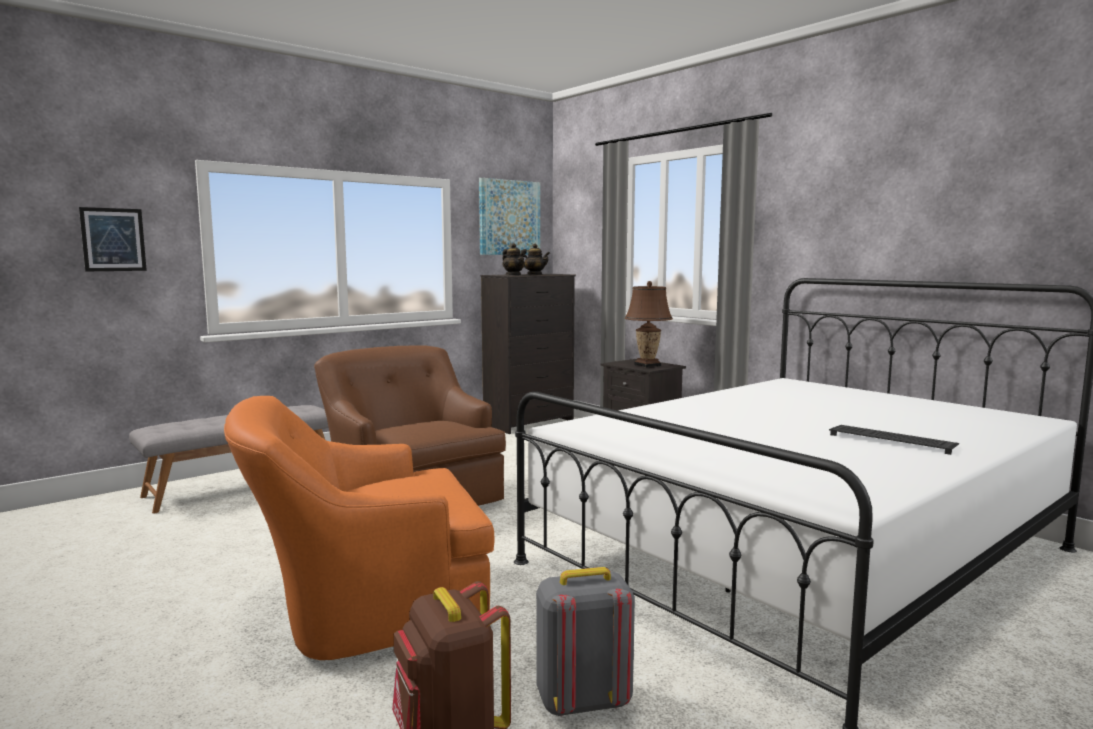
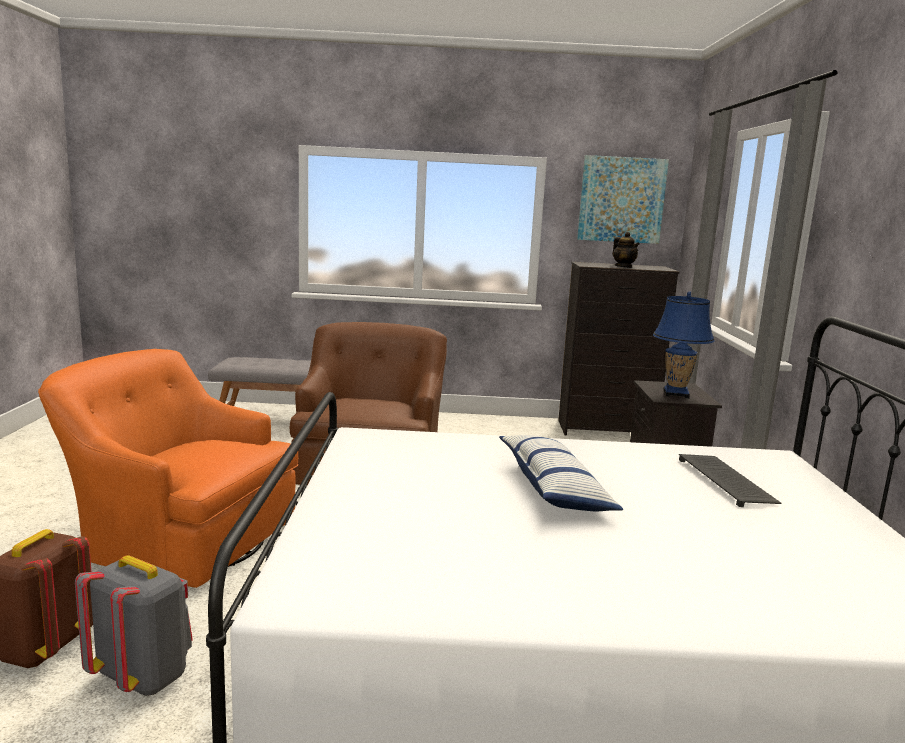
camera: 40 degrees right, 5 degrees up
(113, 239) = (235, 210): picture -> none
(513, 275) = (594, 265): teapot -> none
(647, 365) = (676, 394): brown table lamp -> blue table lamp
(758, 420) = (554, 488): none -> pillow
(893, 440) = (619, 567): keyboard -> keyboard (727, 482)

